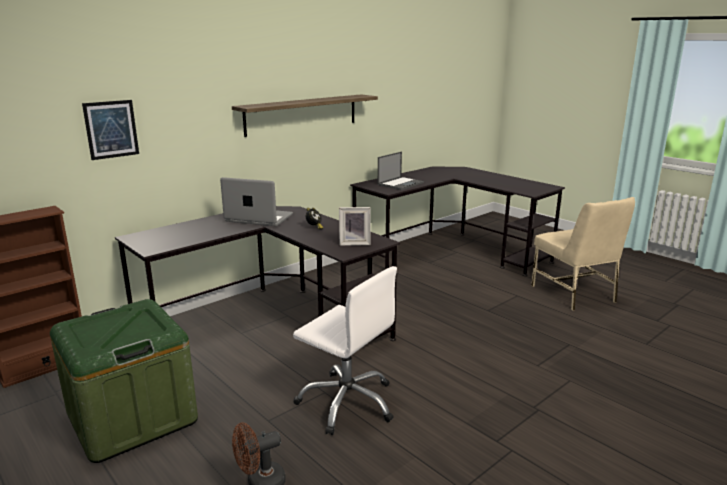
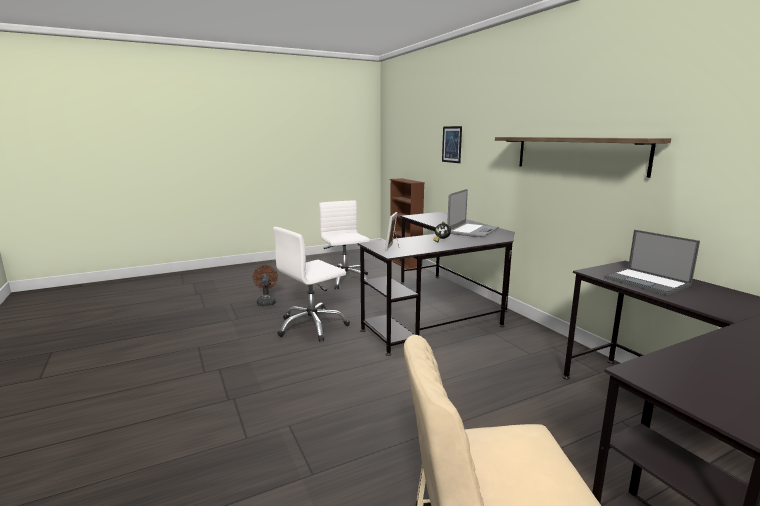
camera: 105 degrees right, 5 degrees down
(132, 417) = (344, 280): green storage box -> white office chair

